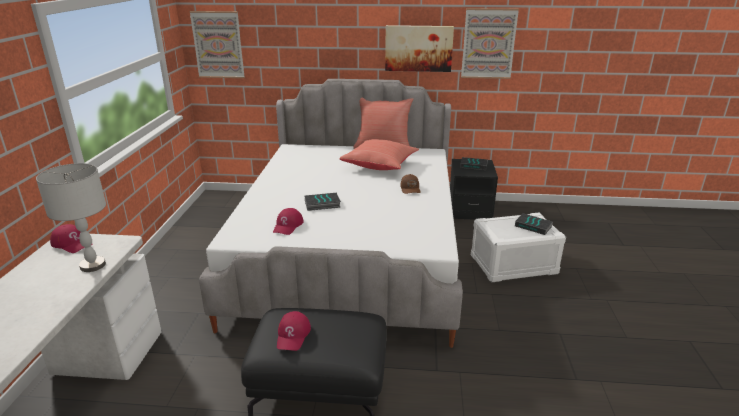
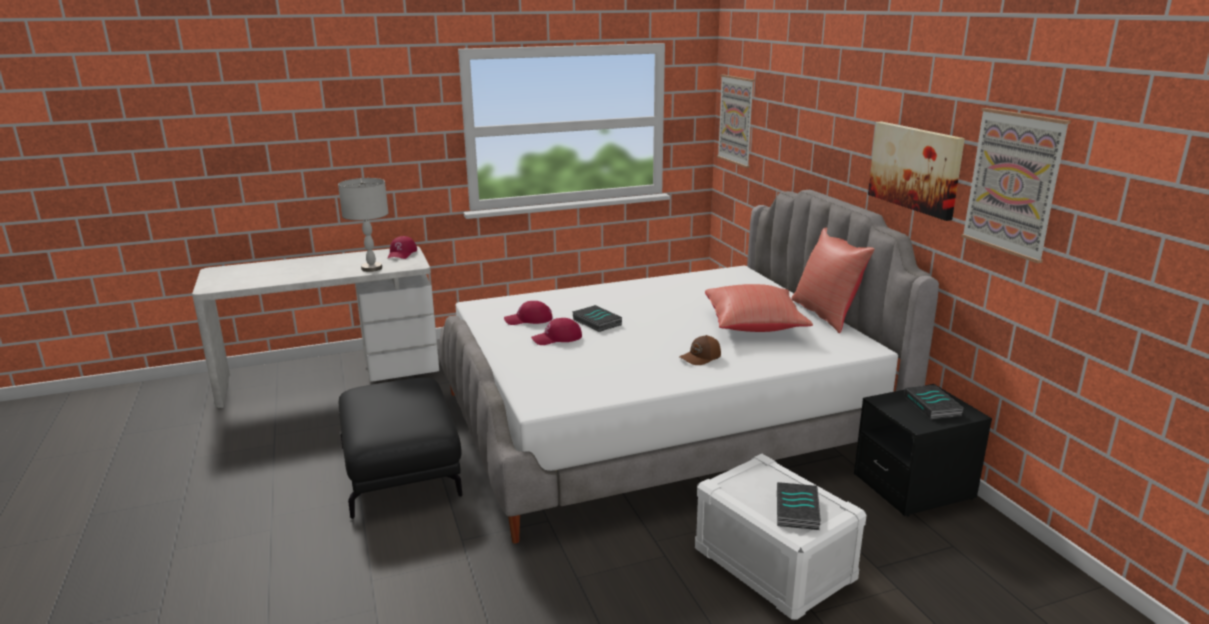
camera: 65 degrees right, 5 degrees down
(293, 335) = (381, 393): red cap -> red cap (557, 338)

